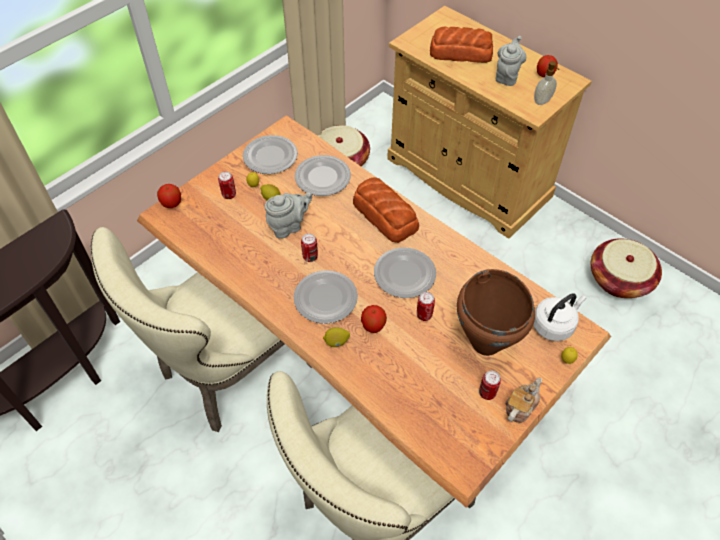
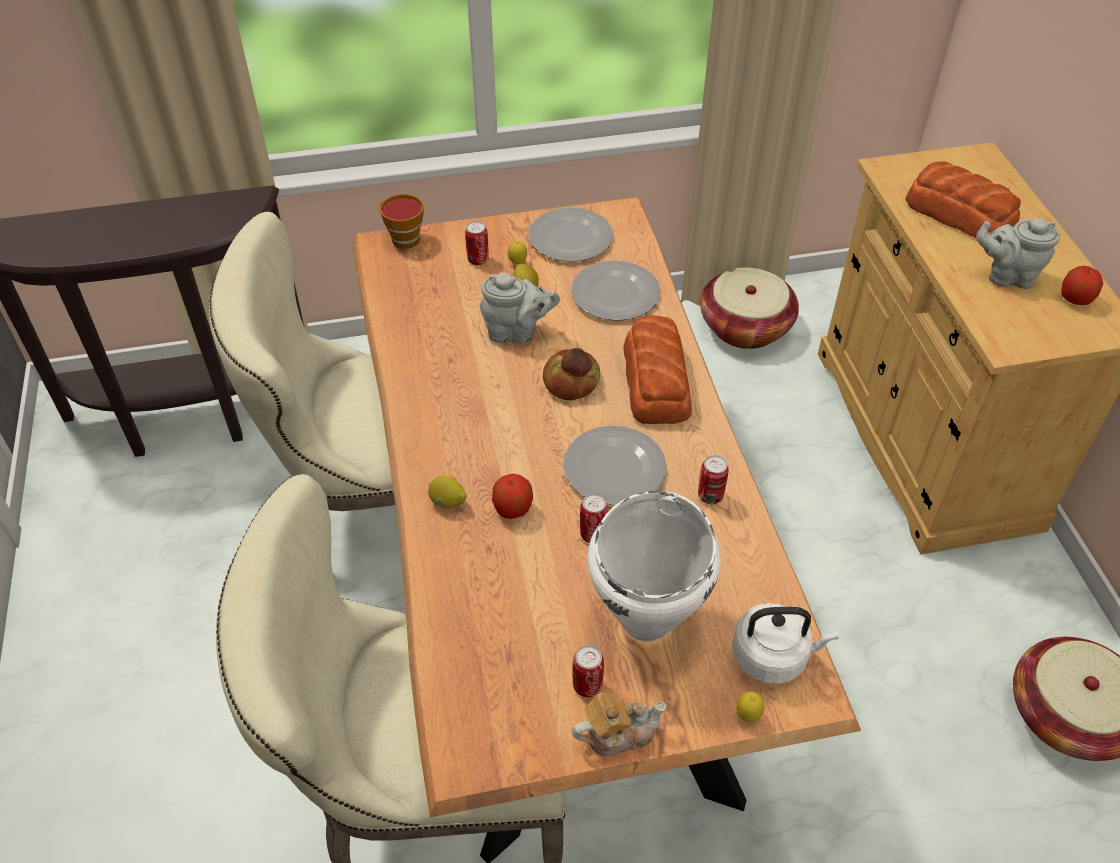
camera: 35 degrees right, 5 degrees down
(172, 204) = (402, 238): apple -> cup
(310, 257) = (509, 382): can -> can (710, 496)
(324, 298) = (481, 442): plate -> none
(341, 239) = (570, 380): none -> bread
(486, 342) = (648, 619): brown cooking pot -> white cooking pot
(507, 76) = (1007, 276): grey teapot -> grey teapot turned 135 degrees counterclockwise
(542, 101) = (1035, 335): soap dispenser -> none

